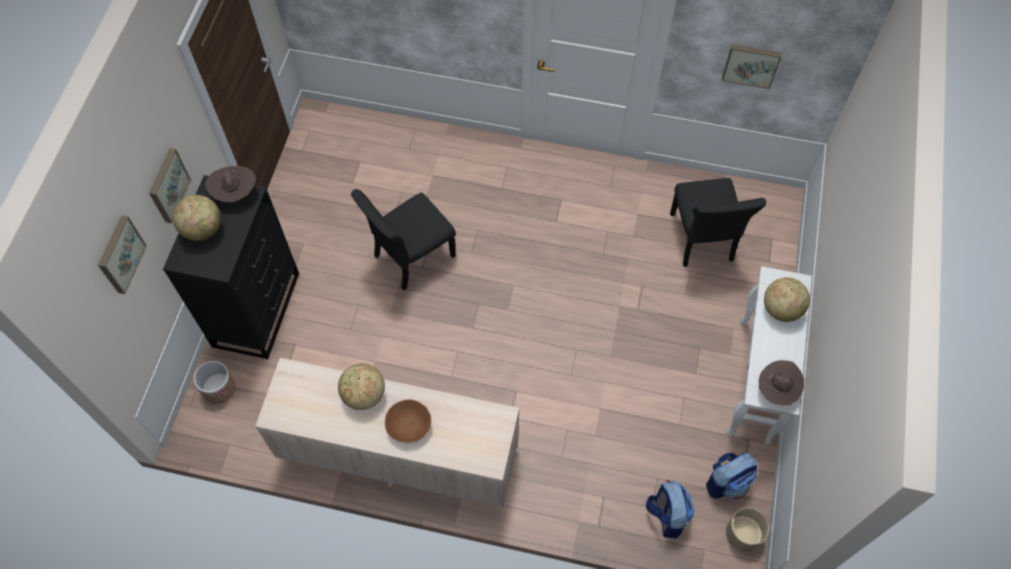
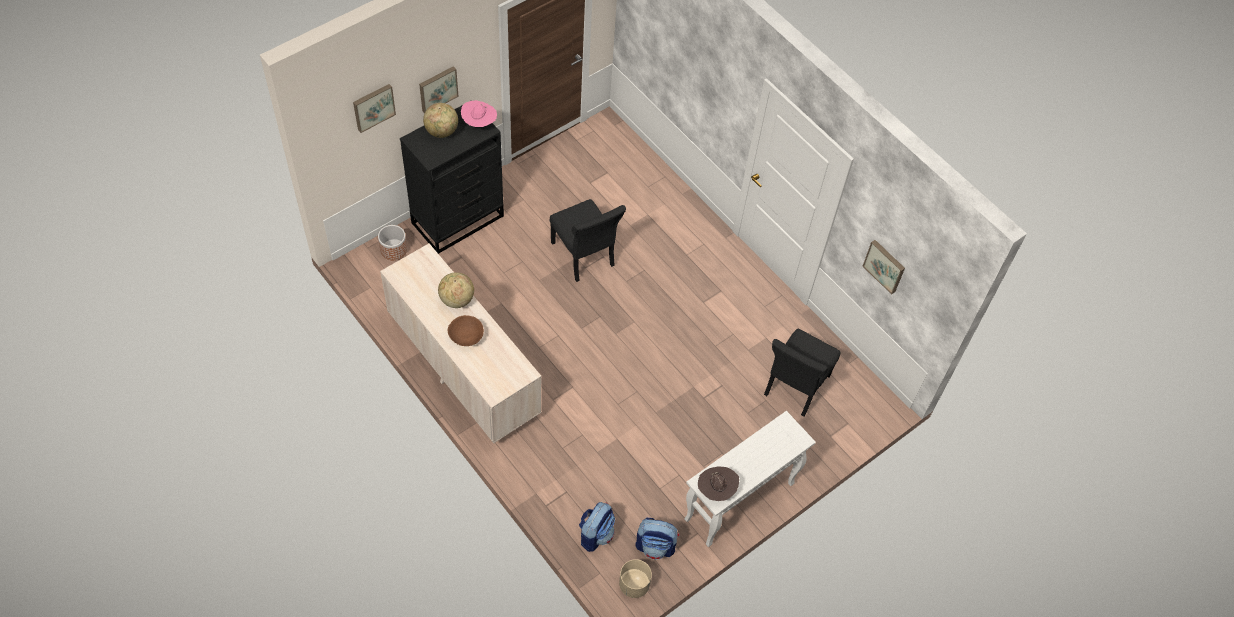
camera: 35 degrees right, 5 degrees down
(235, 193) = (479, 123): brown hat -> pink hat
(411, 257) = (583, 256): black chair -> black chair turned 120 degrees counterclockwise
(781, 309) = (772, 446): globe -> none

